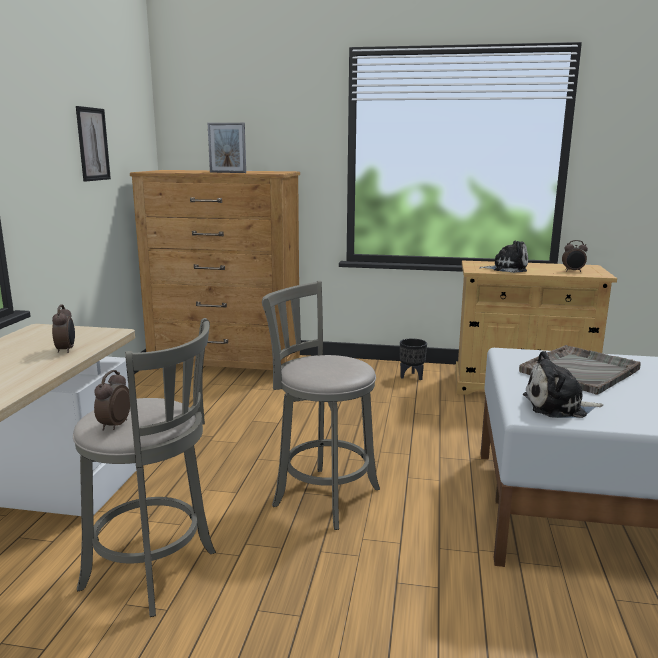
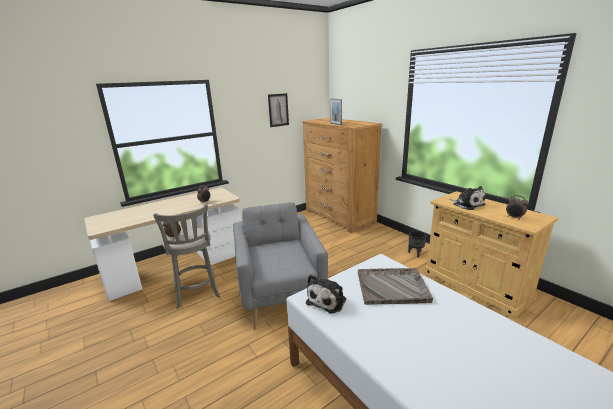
camera: 45 degrees right, 5 degrees up
(322, 495) = (280, 294): grey stool -> grey armchair
(558, 406) = (328, 300): plush toy -> plush toy turned 105 degrees counterclockwise

